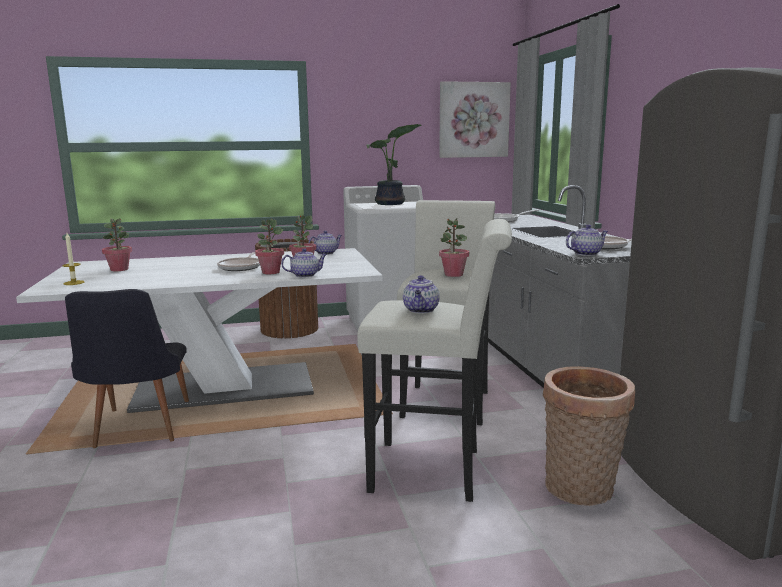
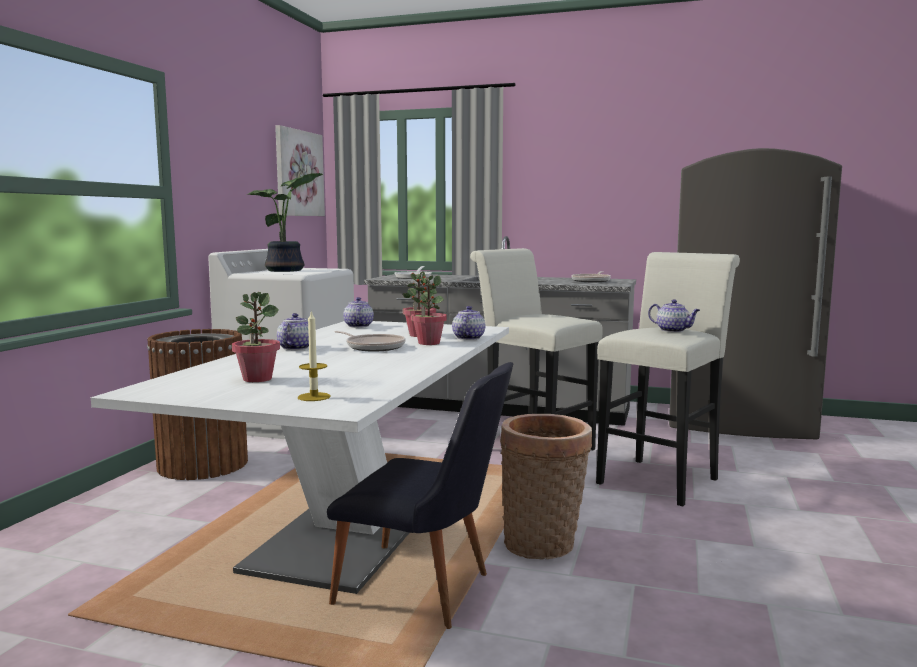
camera: 60 degrees left, 5 degrees down
(453, 274) = (555, 316): potted plant -> none
(580, 490) = (719, 451): basket -> basket (544, 545)
(586, 254) = (615, 284): teapot -> teapot (295, 348)

